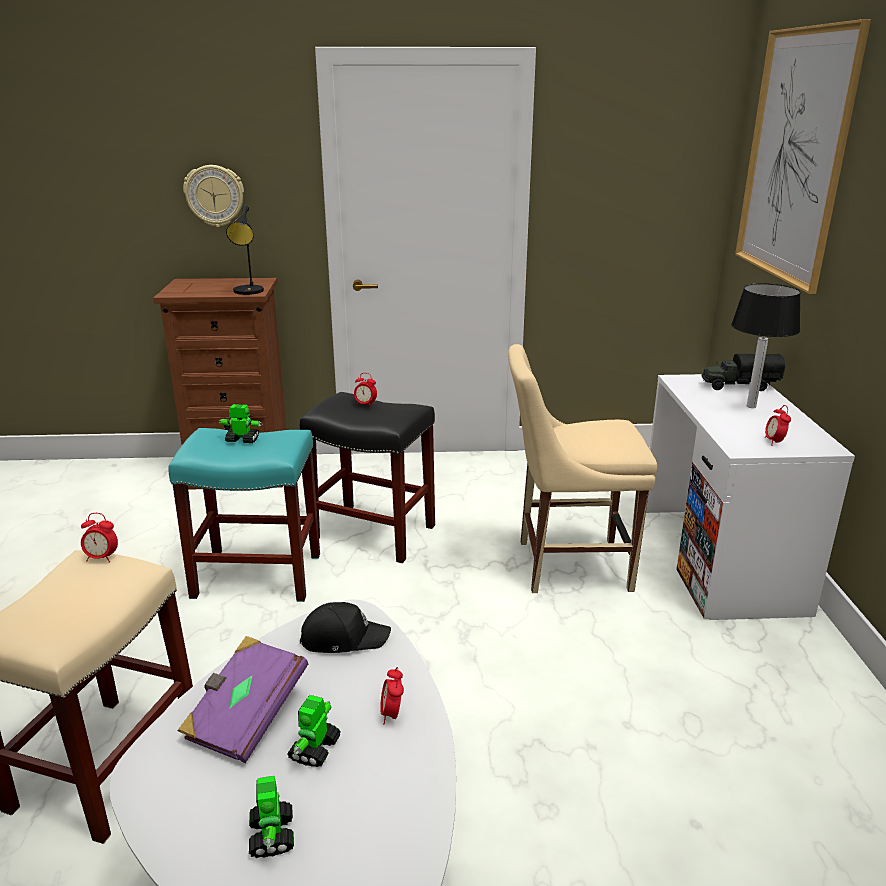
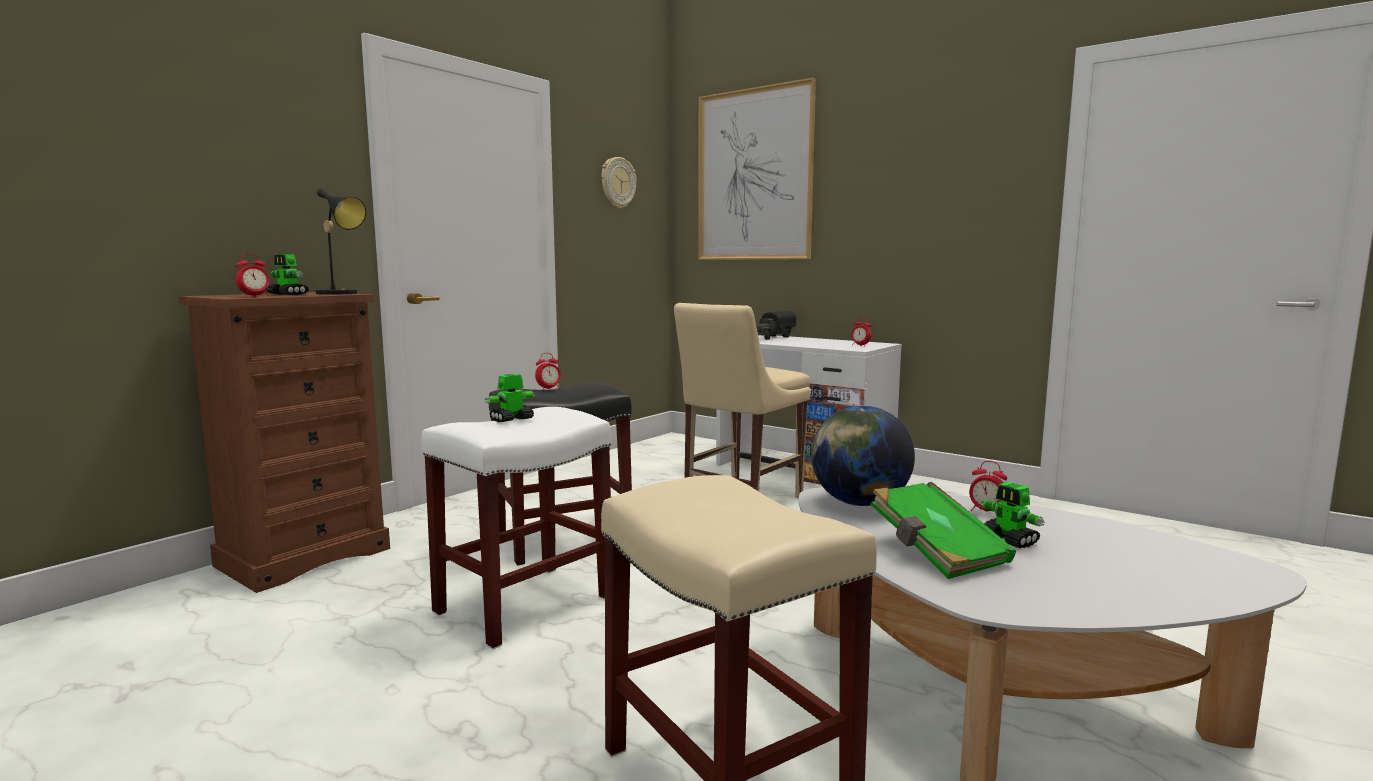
camera: 50 degrees left, 15 degrees down
(102, 558) = (671, 482): alarm clock -> alarm clock (255, 296)
(214, 196) = (240, 185): wall clock -> wall clock (617, 183)
(246, 716) = (936, 552): purple book -> green book
(256, 576) = (524, 605): turquoise stool -> white stool
(272, 836) = (1114, 573): toy robot -> toy robot (288, 295)
(343, 638) = (859, 503): black cap -> globe
(752, 406) = (805, 340): table lamp -> none

